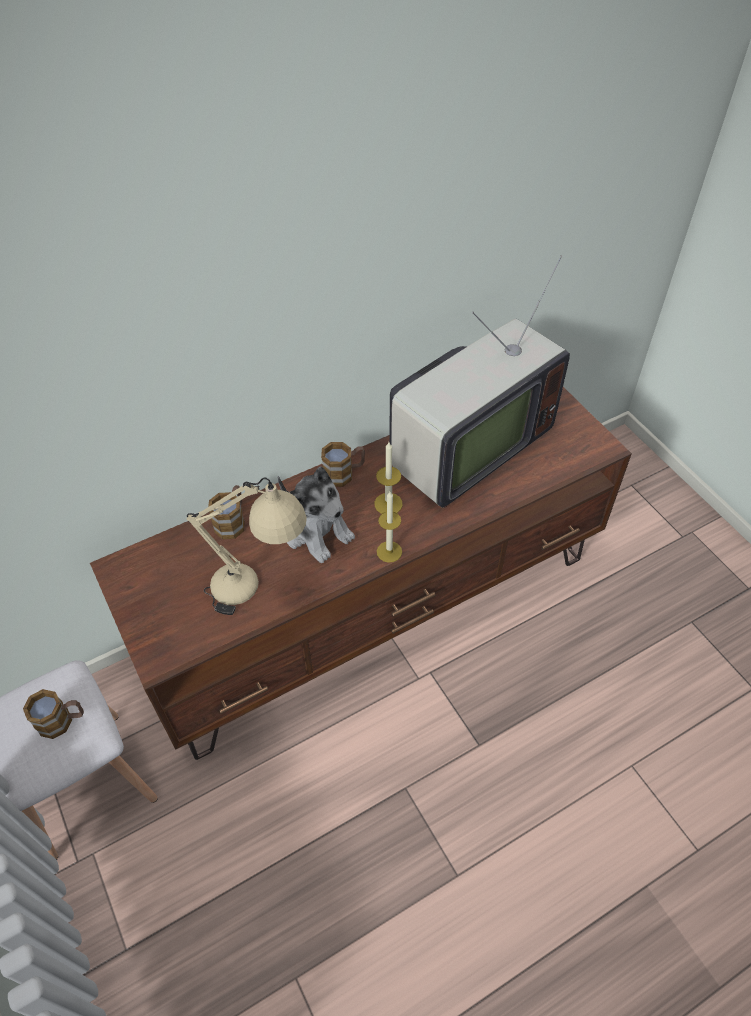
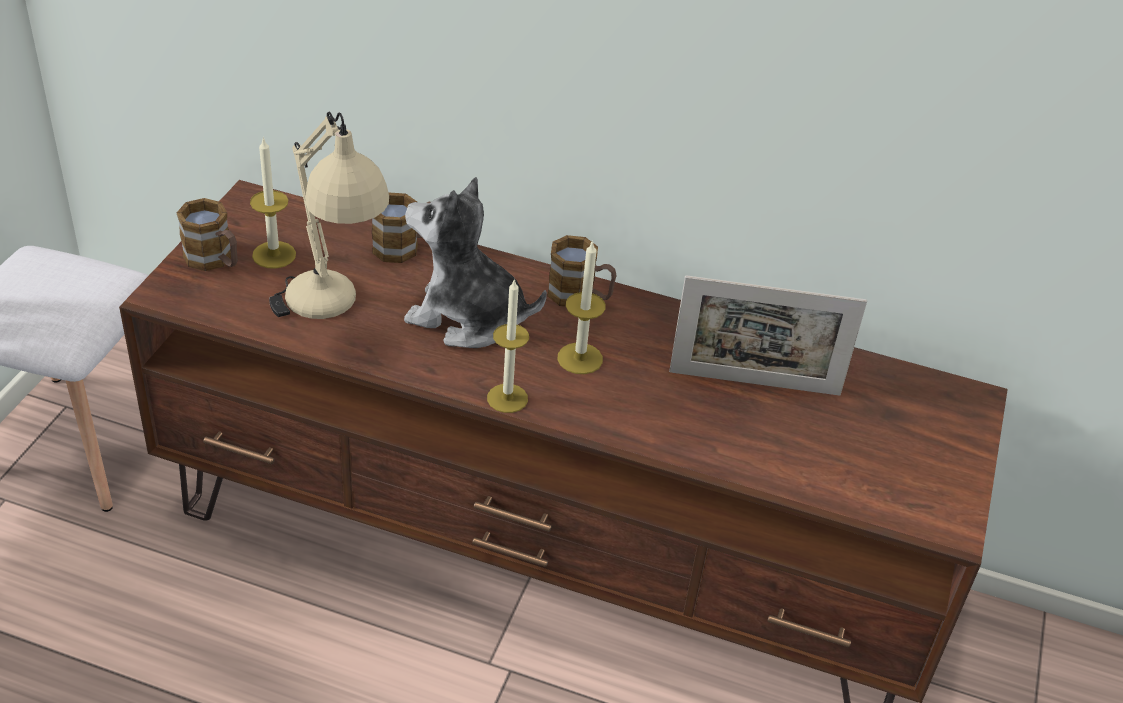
camera: 45 degrees right, 10 degrees down
(62, 721) = (65, 304): mug -> mug (214, 260)
(177, 585) = (274, 255): none -> candle
(315, 530) = (467, 318): plush toy -> plush toy turned 105 degrees clockwise
(465, 450) = (754, 383): television -> picture frame

